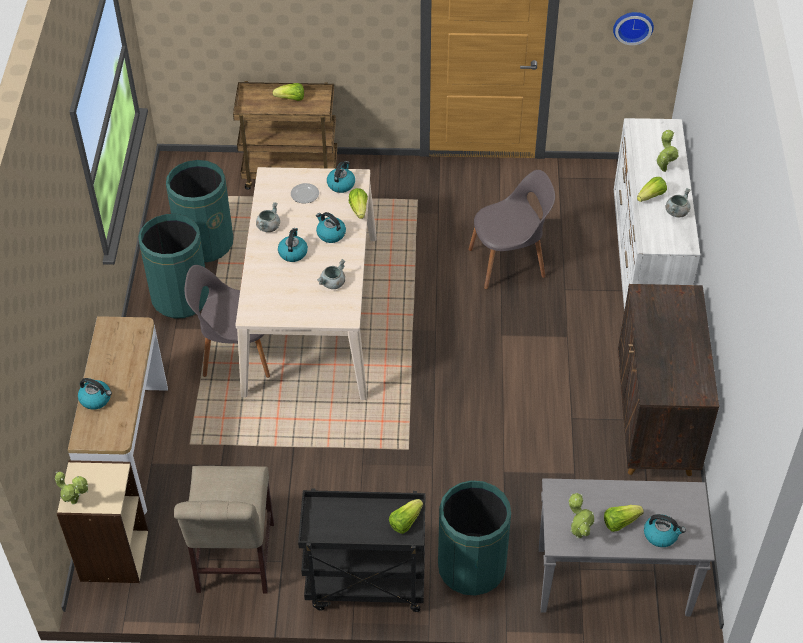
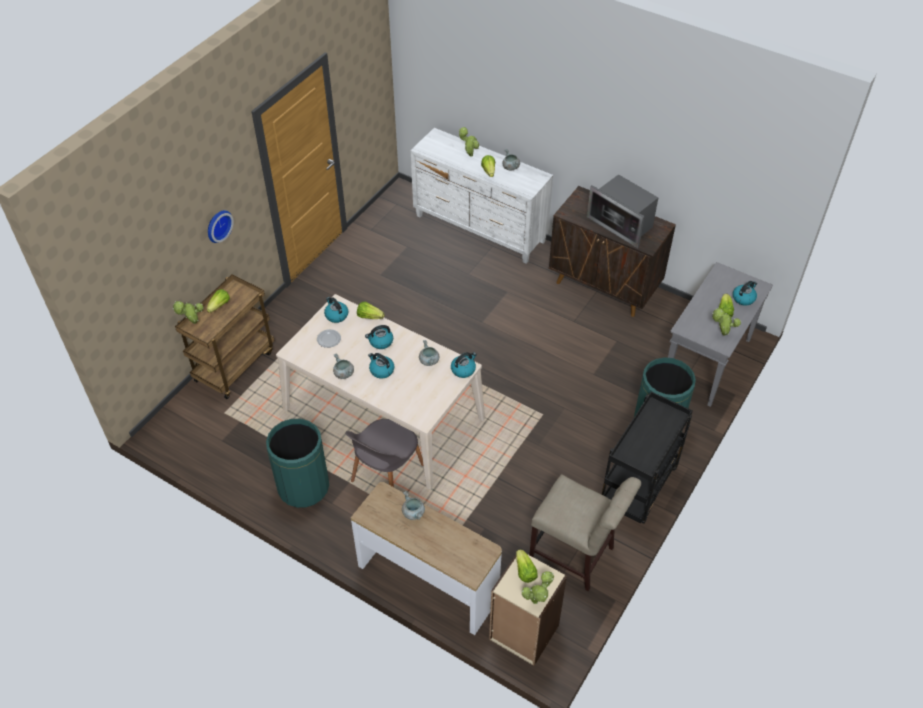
camera: 60 degrees left, 0 degrees up
(96, 399) = (437, 550): kettle -> kettle (463, 369)
(130, 361) = (414, 513): none -> grey cooking pot
(205, 243) = (260, 447): green trash can -> none
(256, 93) = (193, 323): none -> potted plant
(405, 521) = (663, 413): lettuce -> lettuce (525, 571)
(509, 262) = (423, 289): grey chair -> none
(633, 26) = (369, 92): wall clock -> wall clock (217, 225)
(670, 353) = (622, 224): none -> microwave

